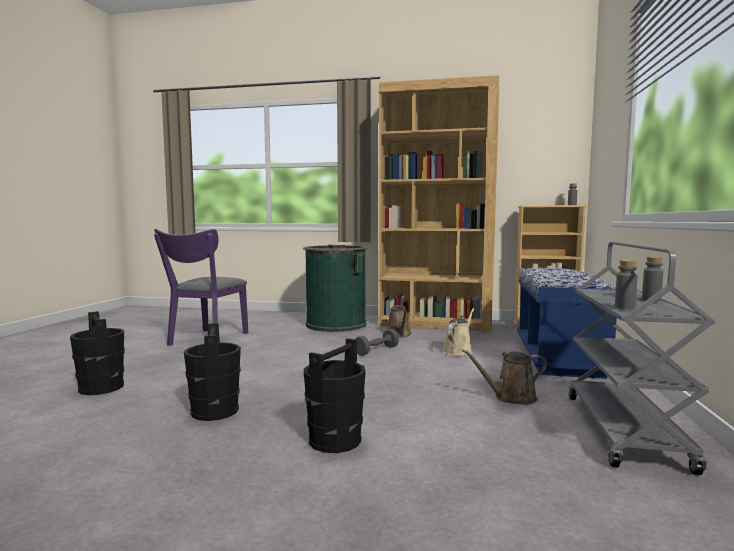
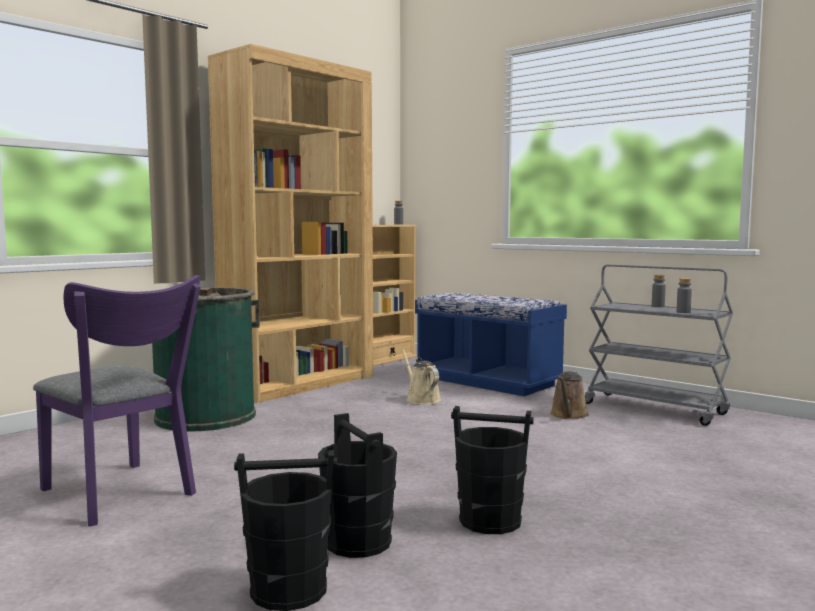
camera: 60 degrees left, 0 degrees up
(335, 440) = (615, 482): black bucket -> black bucket (358, 541)
(376, 350) = (367, 423): grey dumbbell -> none
(399, 335) = (320, 404): brown watering can -> none

